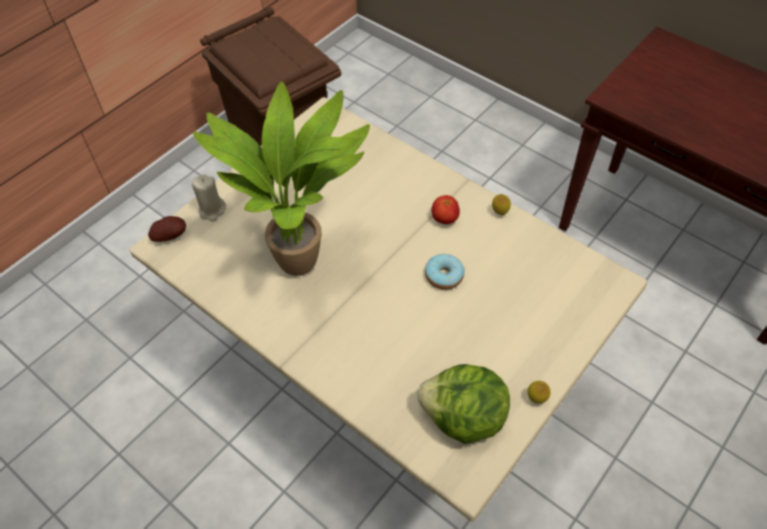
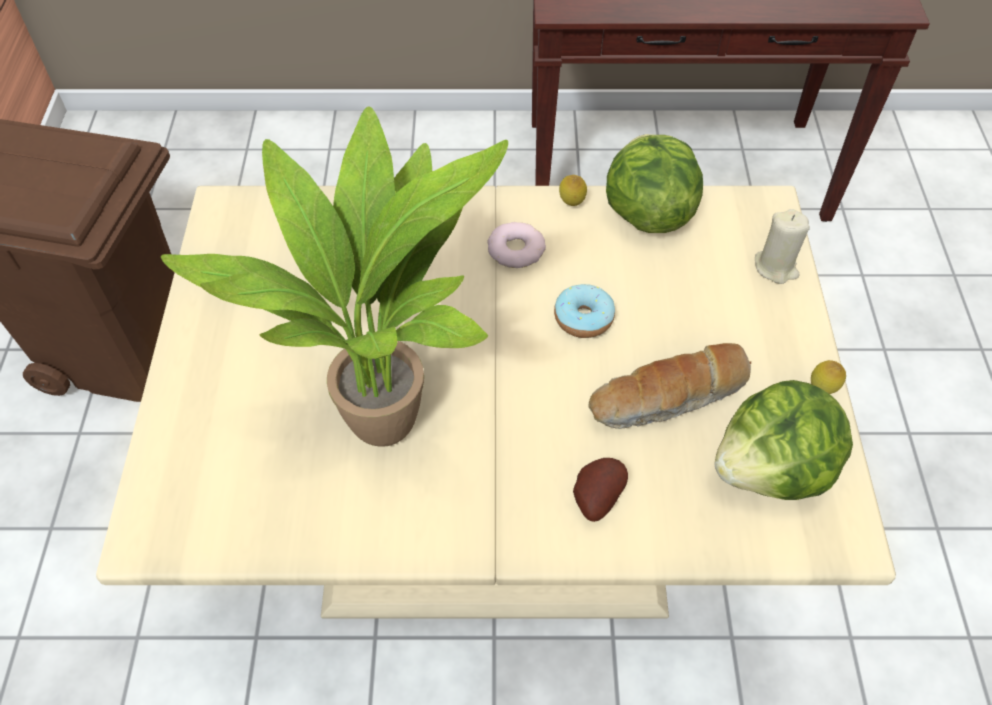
camera: 40 degrees left, 0 degrees up
(170, 236) = (149, 512): potato -> potato (595, 497)
(212, 210) = (181, 434): beige candle -> beige candle (776, 267)
(444, 219) = (515, 250): tomato -> donut
(446, 345) = (669, 399): none -> bread
(537, 242) = (647, 213): none -> lettuce

